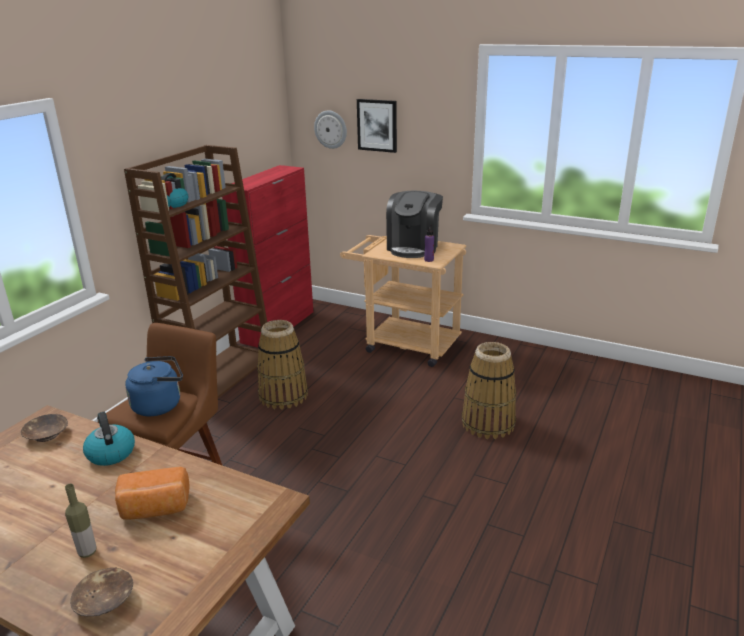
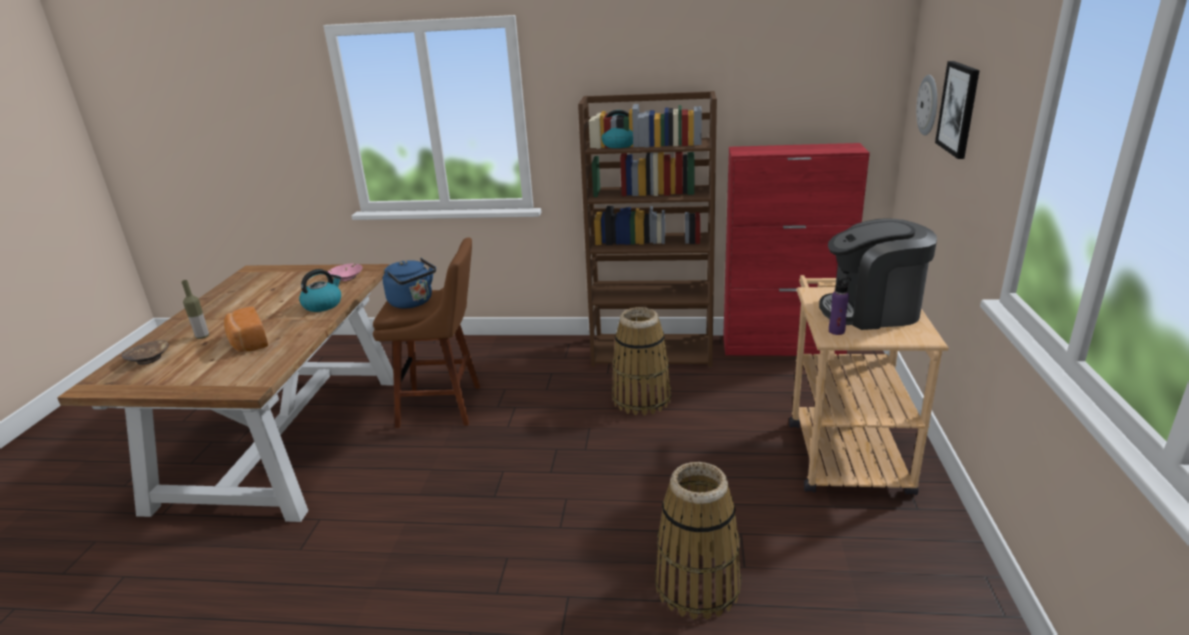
camera: 70 degrees right, 0 degrees up
(46, 435) = (346, 277): brown bowl -> pink bowl

